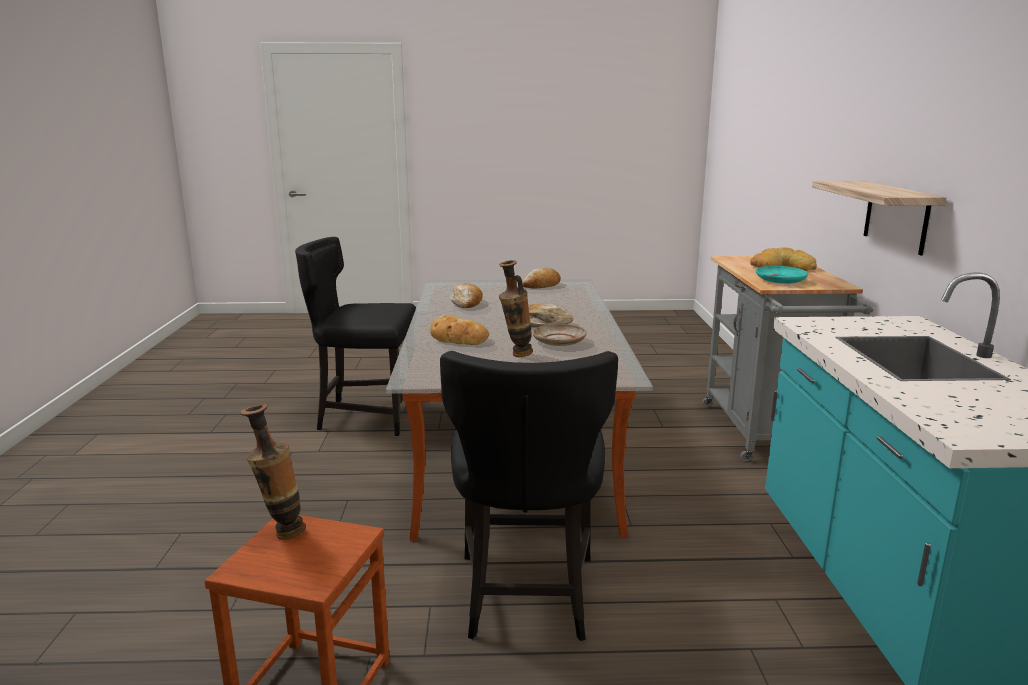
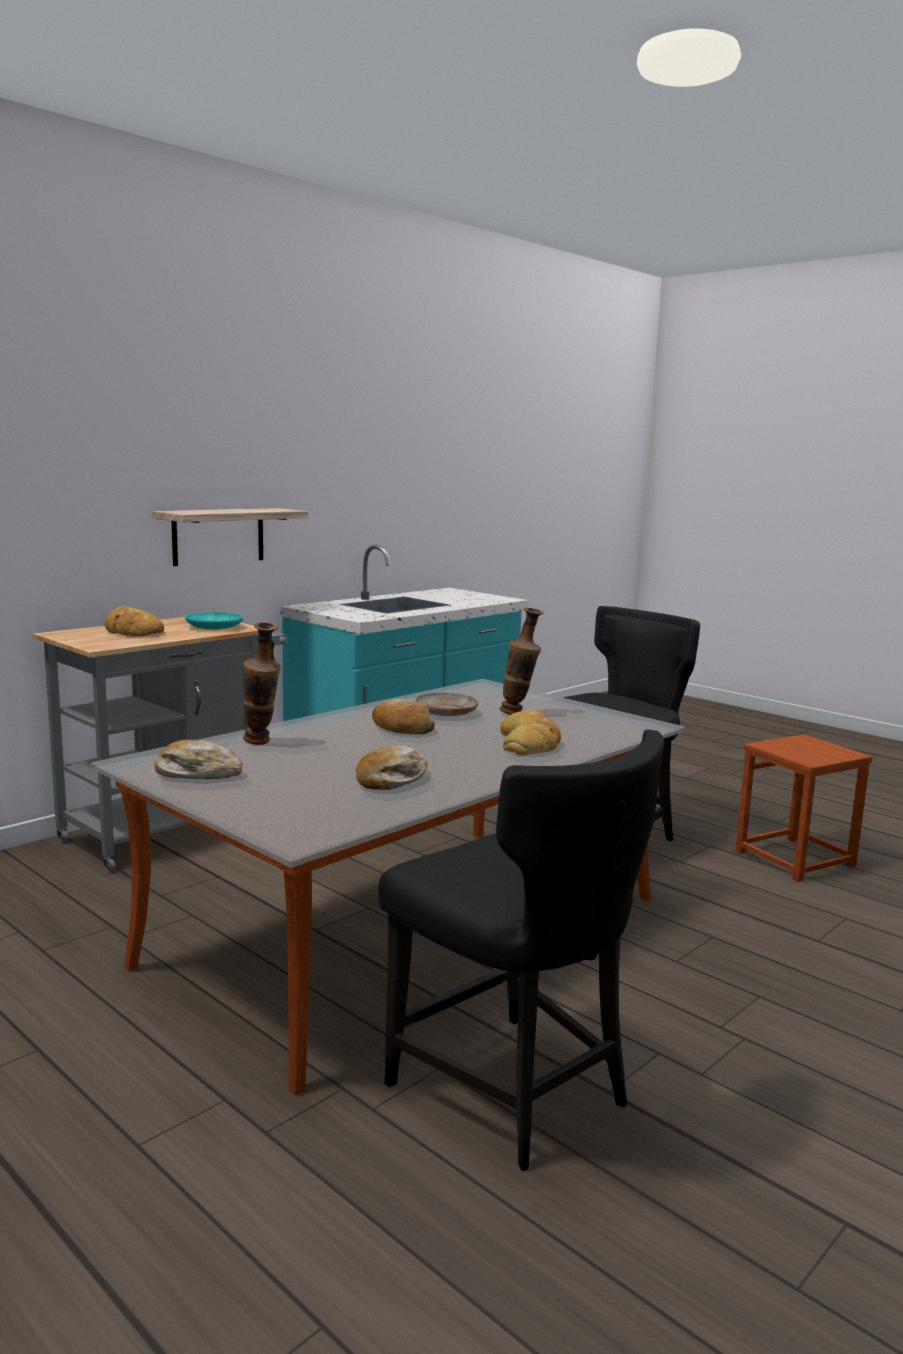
camera: 135 degrees left, 5 degrees down
(281, 533) = (815, 758): vase -> vase (261, 743)

